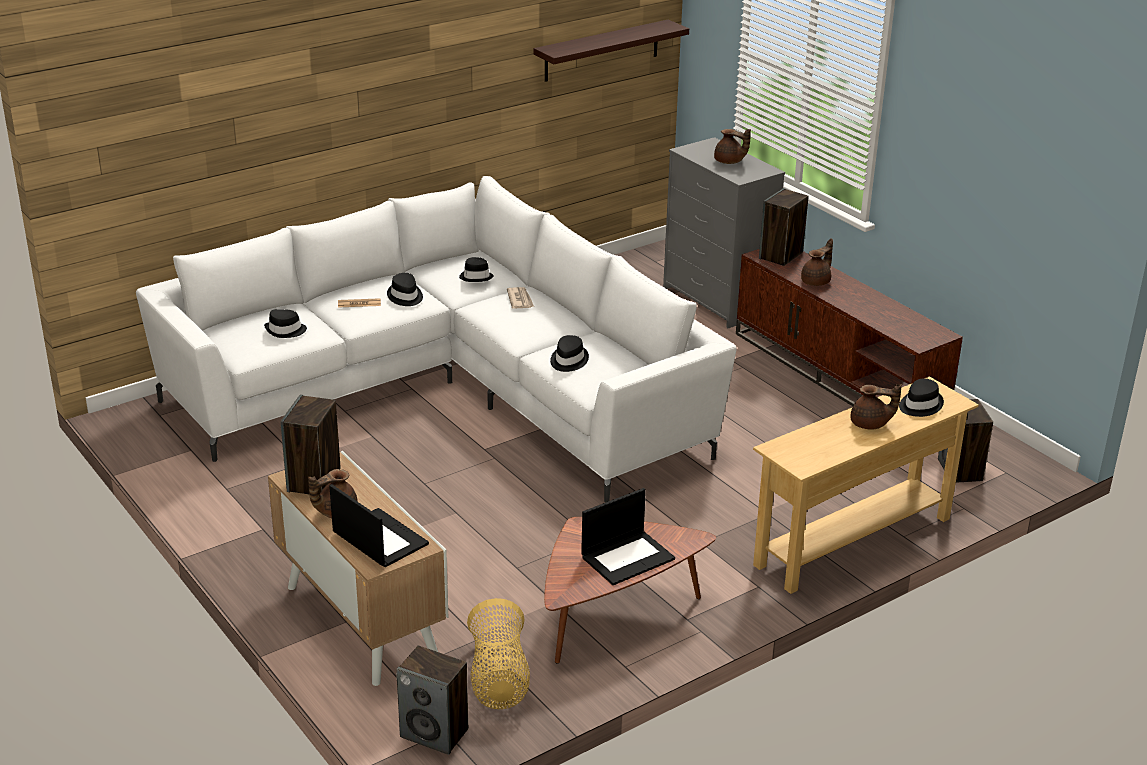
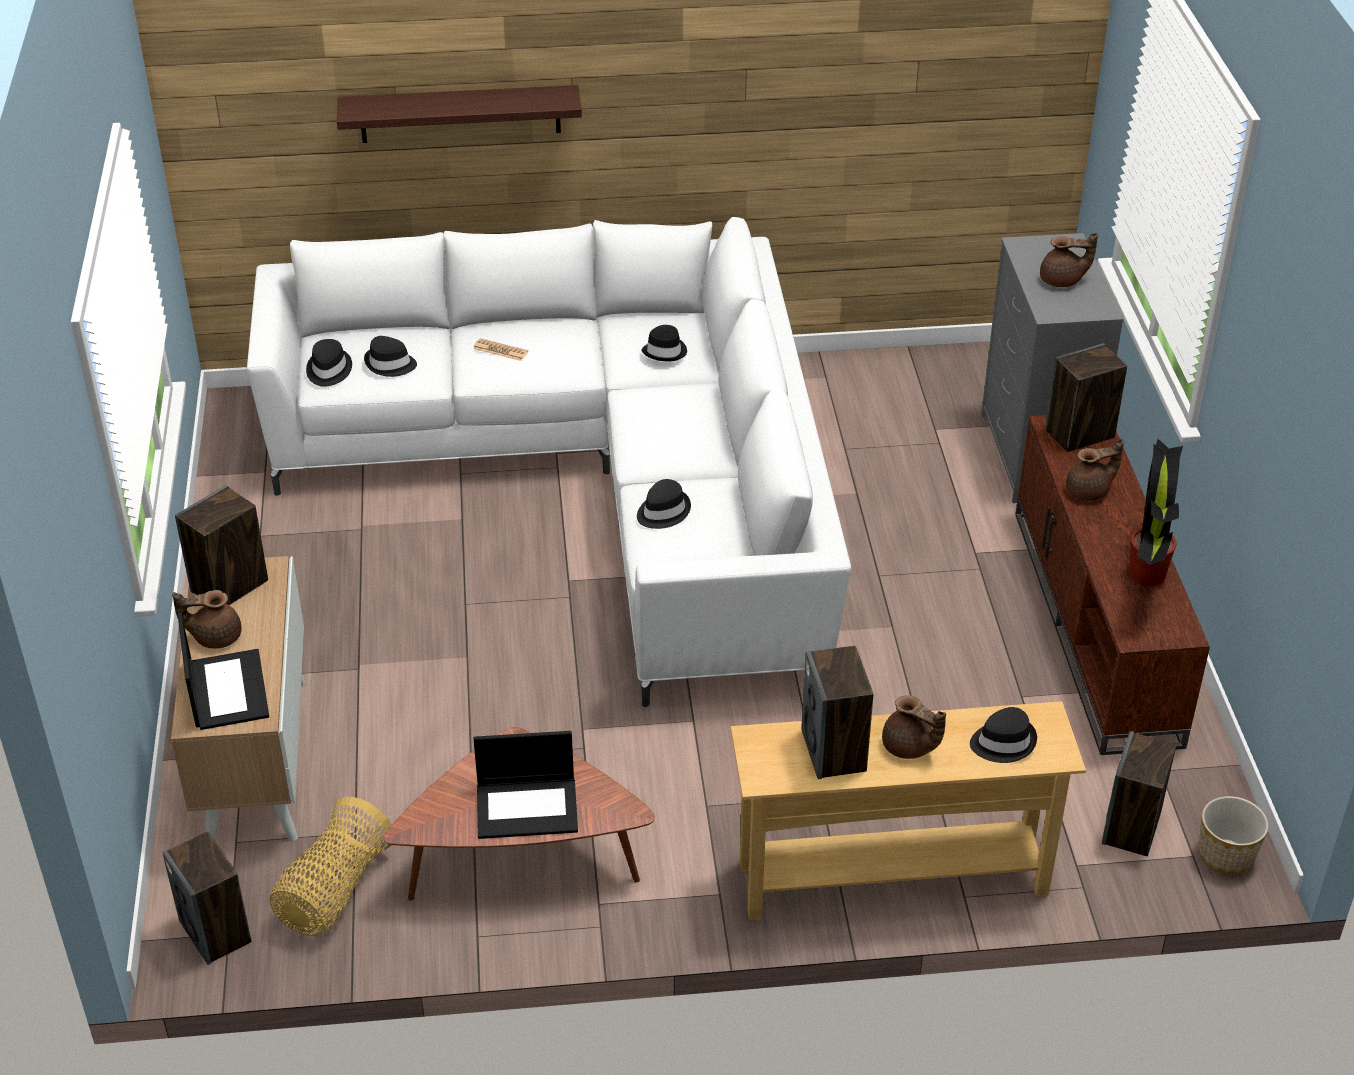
camera: 30 degrees right, 10 degrees up
(405, 297) = (559, 356): black hat -> black hat (328, 370)
(520, 300) = (686, 402): newspaper -> none
(602, 50) = (959, 75): shelf -> shelf (460, 114)
(729, 162) = (1062, 281): brown teapot -> brown teapot turned 60 degrees counterclockwise
(829, 440) = (834, 751): none -> speaker
(892, 313) = (1146, 576): none -> potted plant
(1023, 466) = (1226, 856): none -> planter

